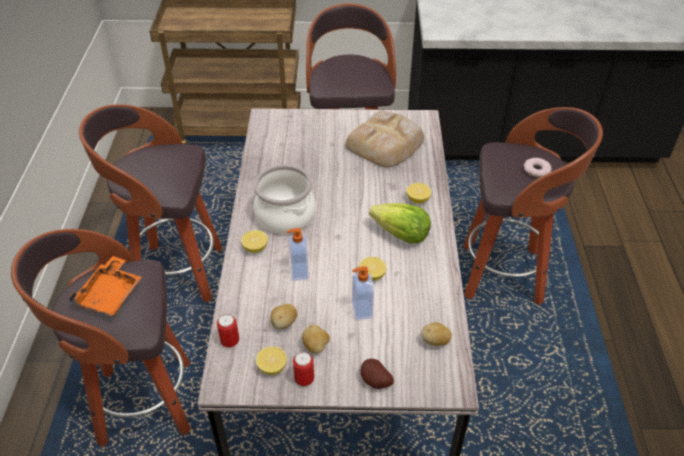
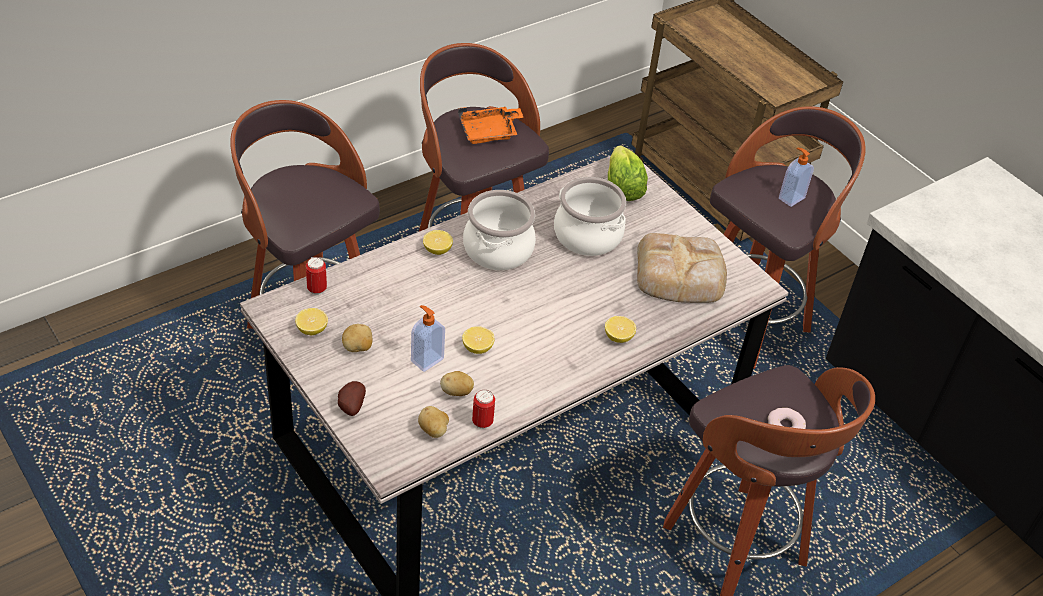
camera: 50 degrees right, 0 degrees up
(111, 295) = (311, 193): orange tray -> orange tray (489, 132)
(284, 323) = (365, 314): potato -> potato (456, 392)
(298, 272) = (435, 294): soap dispenser -> soap dispenser (790, 198)
(304, 379) = (315, 357): can -> can (482, 422)
(313, 166) = (587, 236): none -> cooking pot
(401, 235) = (552, 346): lettuce -> lettuce (623, 188)

